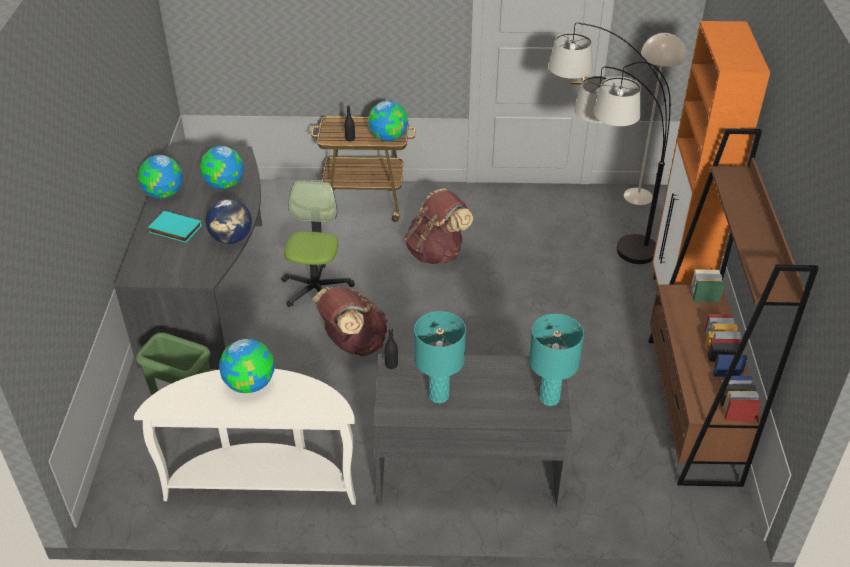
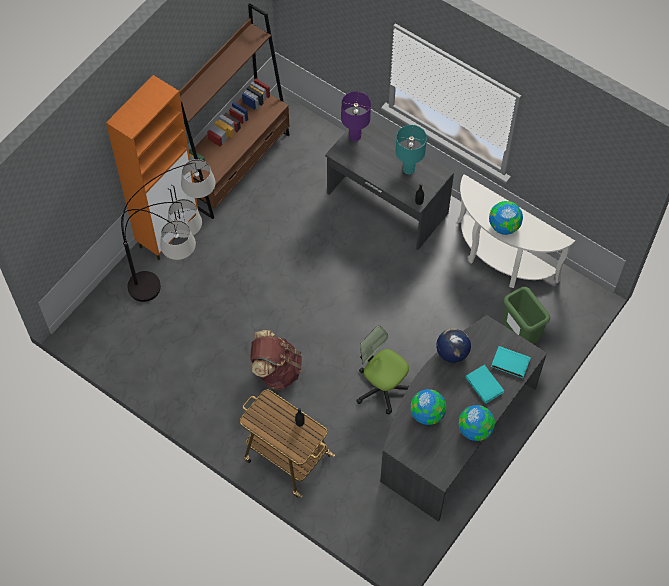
camera: 145 degrees left, 20 degrees up
(155, 258) = (510, 363): none -> turquoise book
(316, 289) = (382, 387): office chair -> office chair turned 90 degrees clockwise
(353, 343) = (389, 325): brown backpack -> none
(388, 137) = (271, 405): globe -> none
(549, 398) = (355, 136): turquoise table lamp -> purple table lamp
(637, 196) = (86, 335): beige floor lamp -> none

